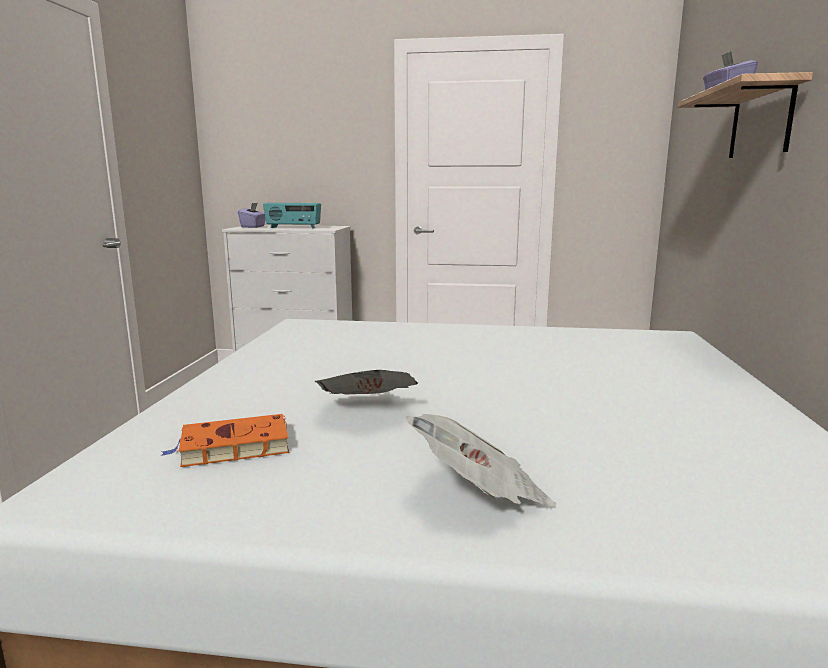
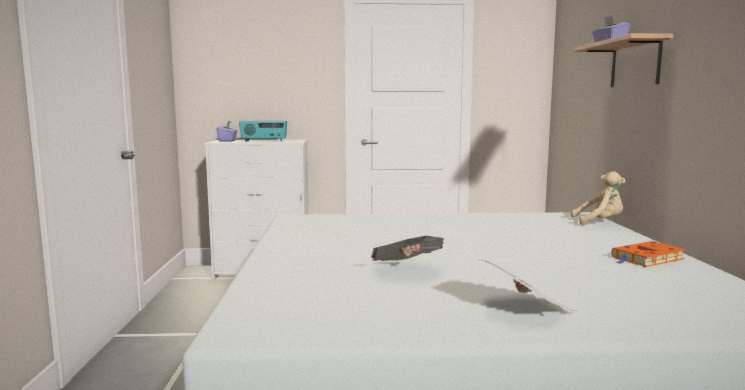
camera: 10 degrees left, 5 degrees down
(231, 447) = (330, 296): orange book -> orange book (646, 258)
(694, 348) = (599, 222): none -> beige plush toy

